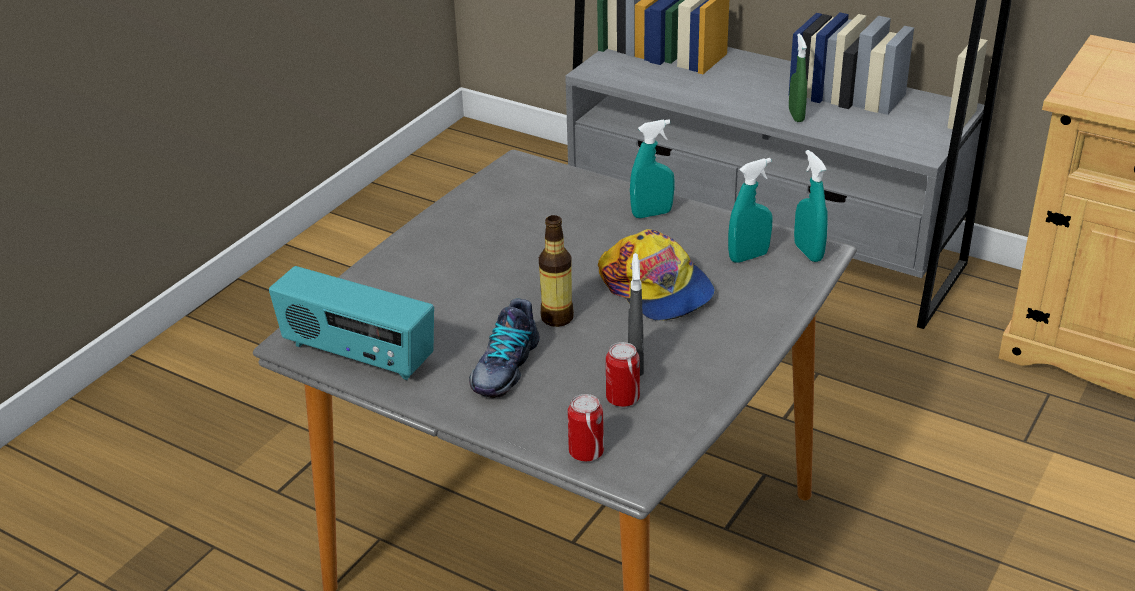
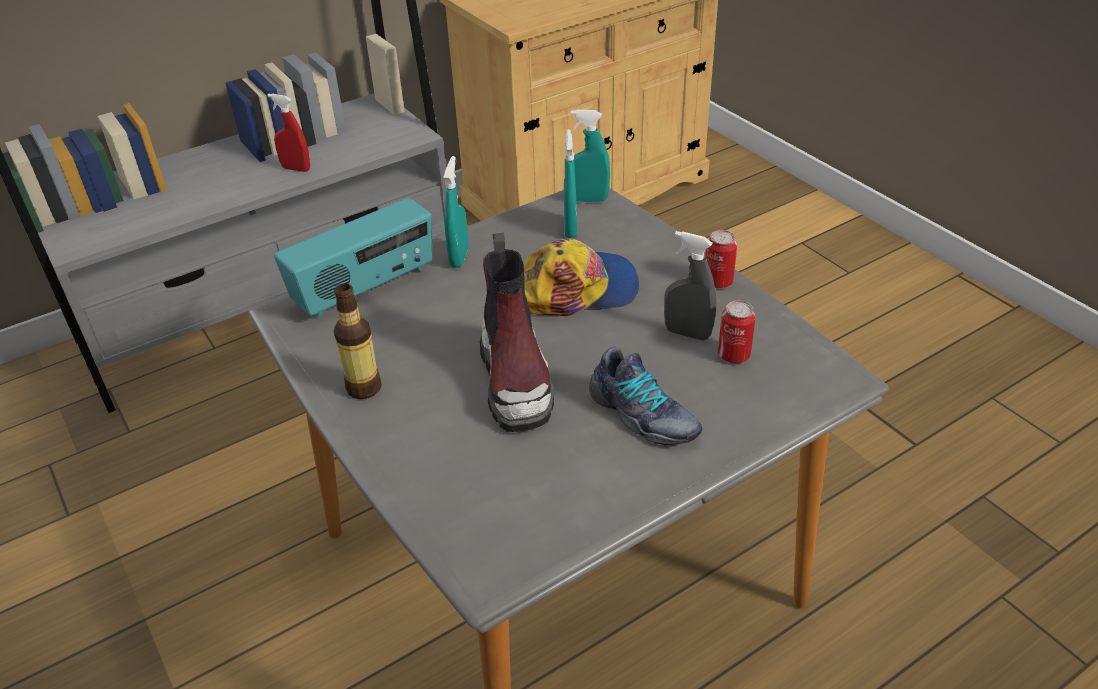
camera: 65 degrees left, 5 degrees up
(357, 355) = (552, 524): radio -> radio (365, 289)
(507, 292) = (517, 381): none -> boot
(557, 318) = (584, 360): bottle -> bottle (364, 388)
(586, 452) = (801, 398): can -> can (718, 282)
(796, 115) = (296, 169): green spray bottle -> red spray bottle

